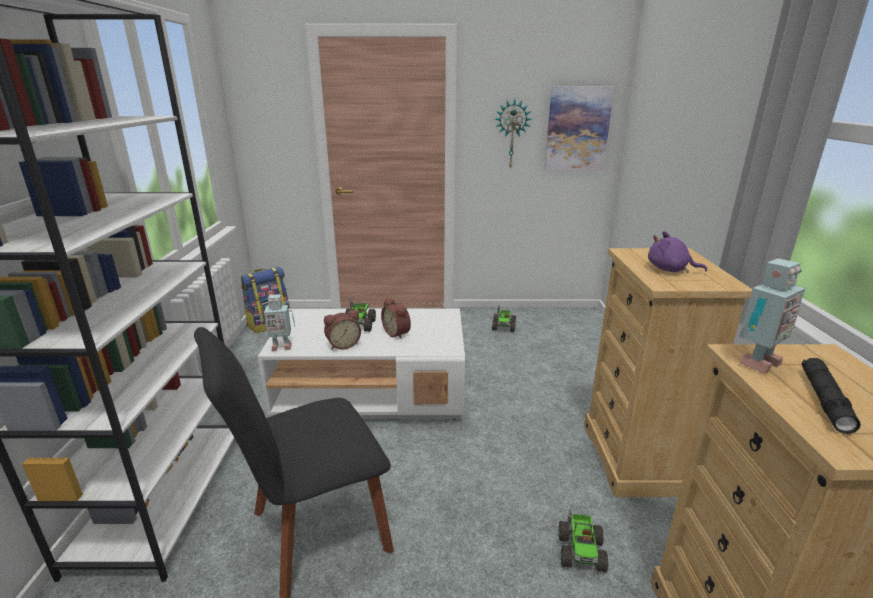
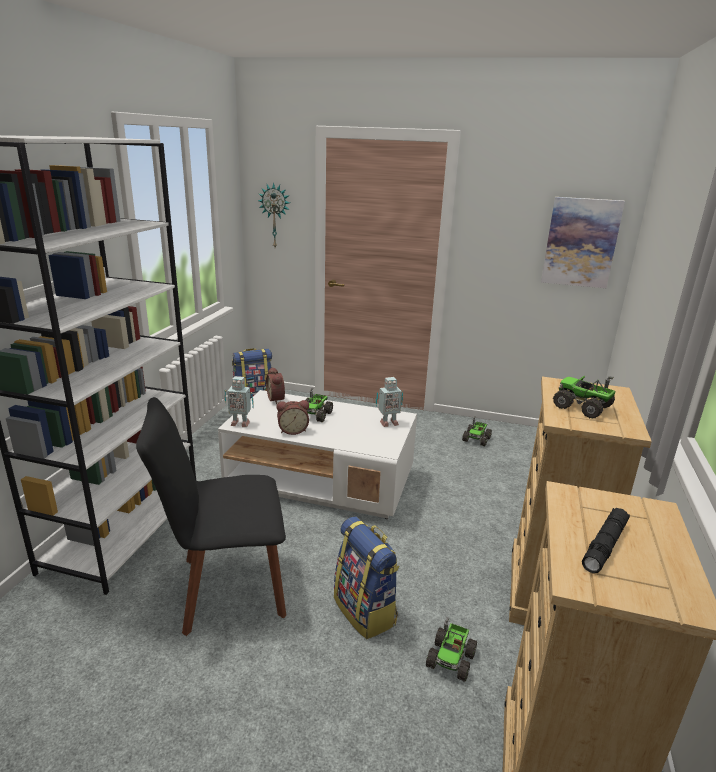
camera: 15 degrees right, 0 degrees up
(398, 333) = (346, 428): alarm clock -> alarm clock (277, 399)
(475, 522) = (366, 611): none -> backpack
(511, 134) = (508, 243): wall clock -> wall clock (275, 216)
(670, 270) = (583, 407): purple plush toy -> toy truck
(755, 363) = (574, 504): toy robot -> toy robot (388, 423)

